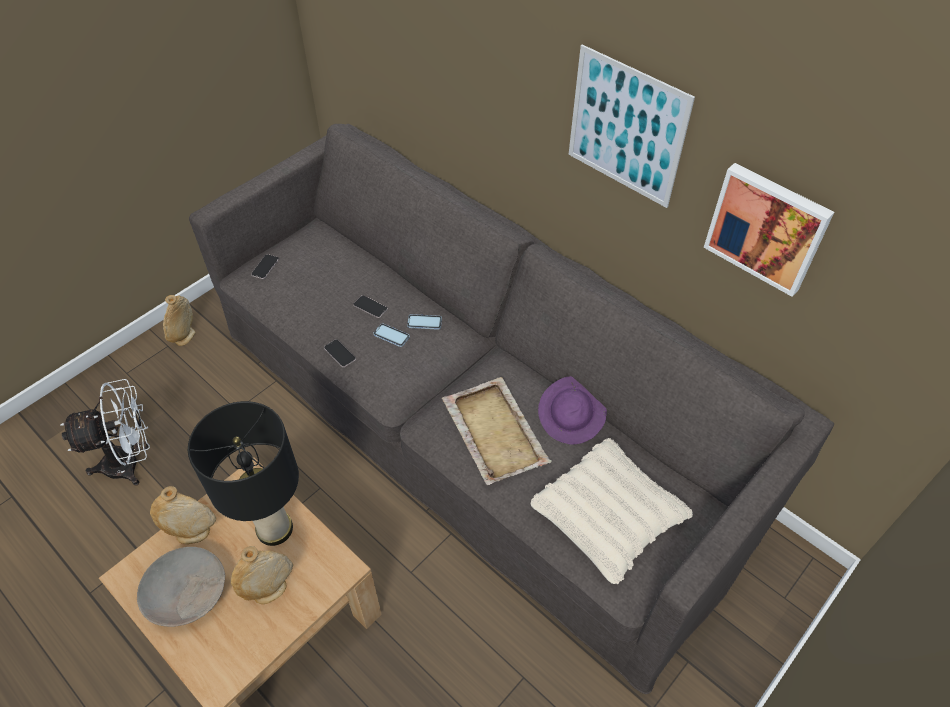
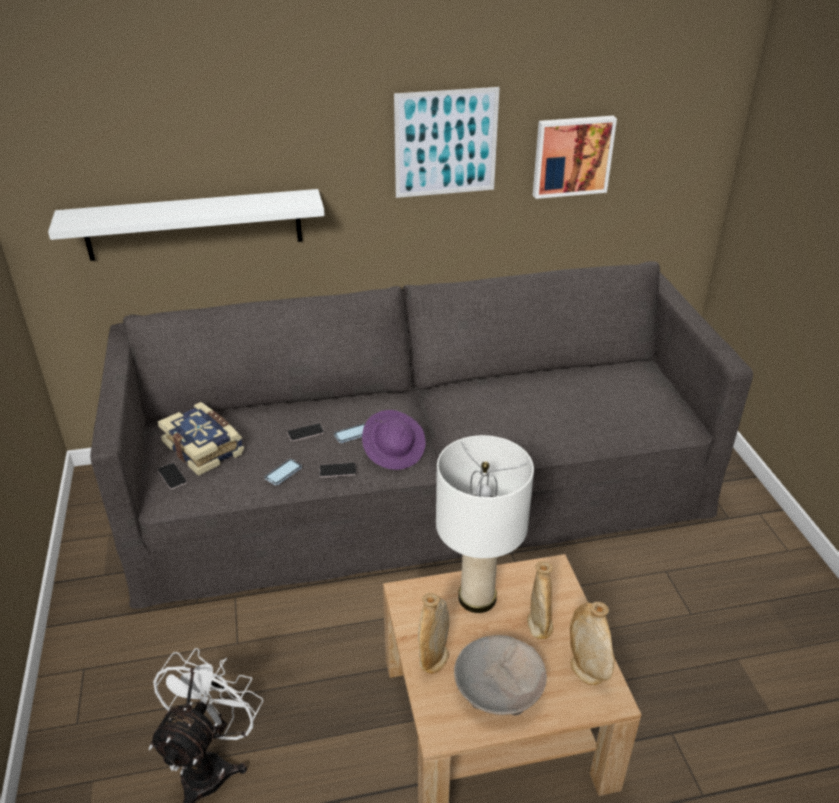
camera: 55 degrees left, 15 degrees down
(185, 337) = (90, 648): beige vase -> beige vase (586, 670)
(274, 528) = (476, 598): black table lamp -> white table lamp
(307, 263) = (204, 447): none -> book
(410, 76) = (194, 225): none -> white shelf
(424, 322) = (359, 412): phone -> phone (283, 473)
(494, 431) = (505, 423): beige tray -> none
(571, 420) = (529, 385): purple hat -> purple hat (394, 451)
(608, 515) = (623, 406): beige pillow -> none

